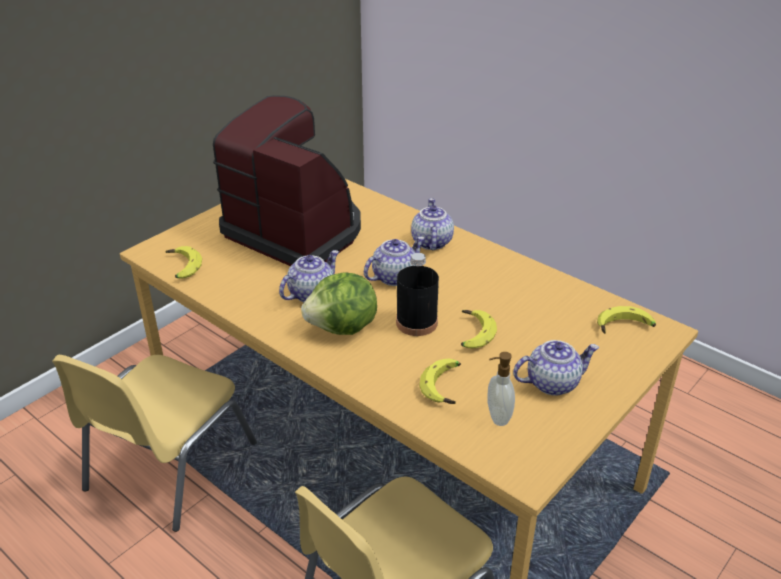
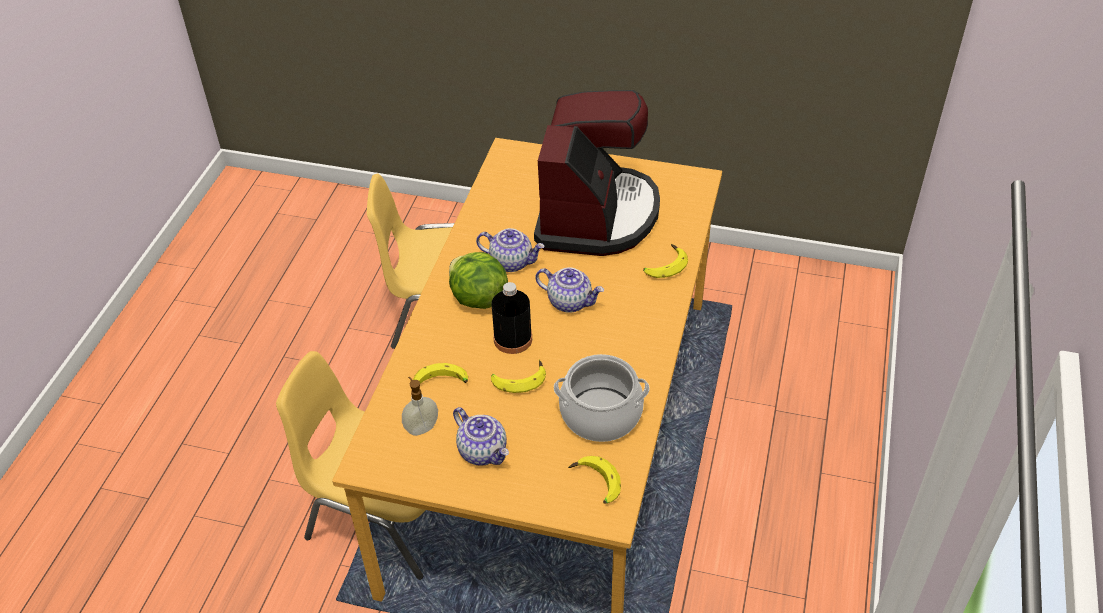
camera: 65 degrees right, 10 degrees up
(181, 267) = (497, 177): banana -> banana (664, 265)
(430, 242) = (643, 305): teapot -> none
(545, 301) = (601, 414): none -> cooking pot

